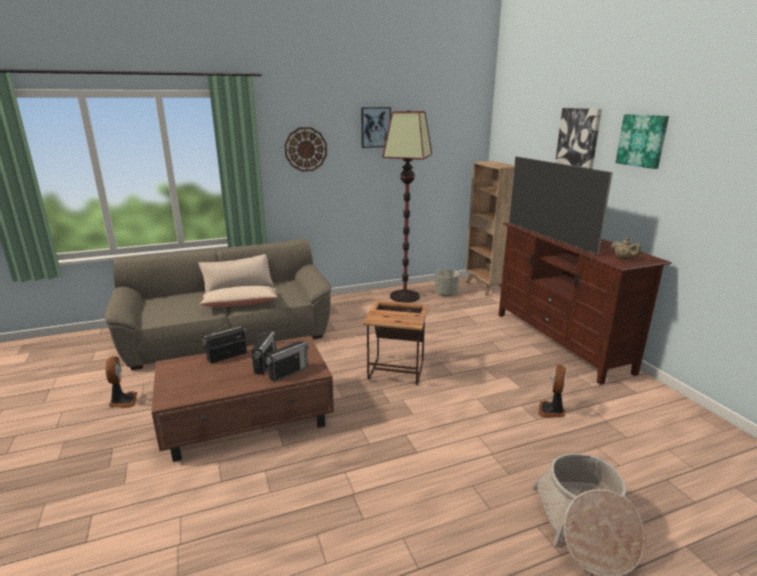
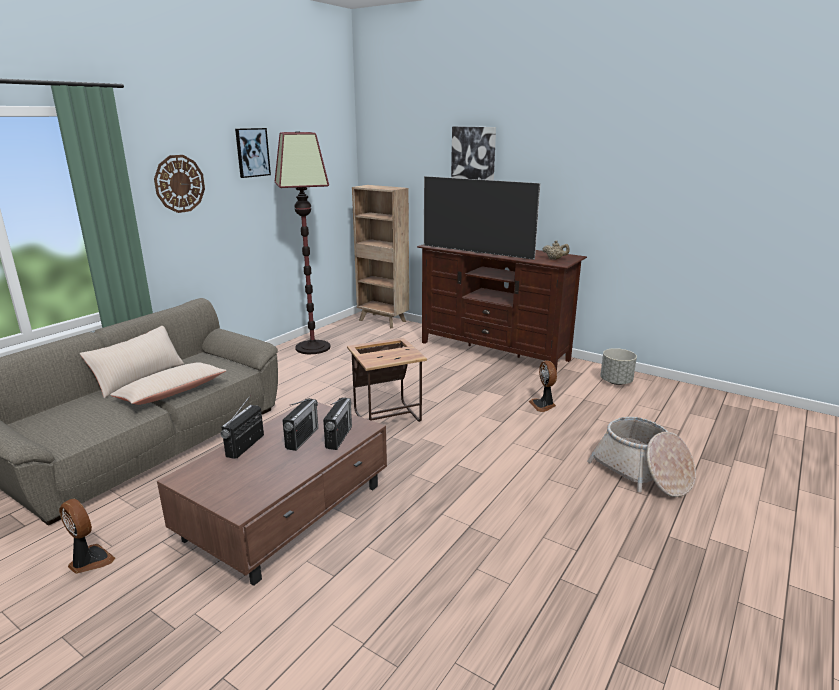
camera: 35 degrees left, 0 degrees up
(265, 364) = (302, 438): radio -> radio turned 45 degrees clockwise
(446, 294) = (352, 335): grey planter -> grey planter (616, 381)
(642, 140) = (542, 154): picture -> none

